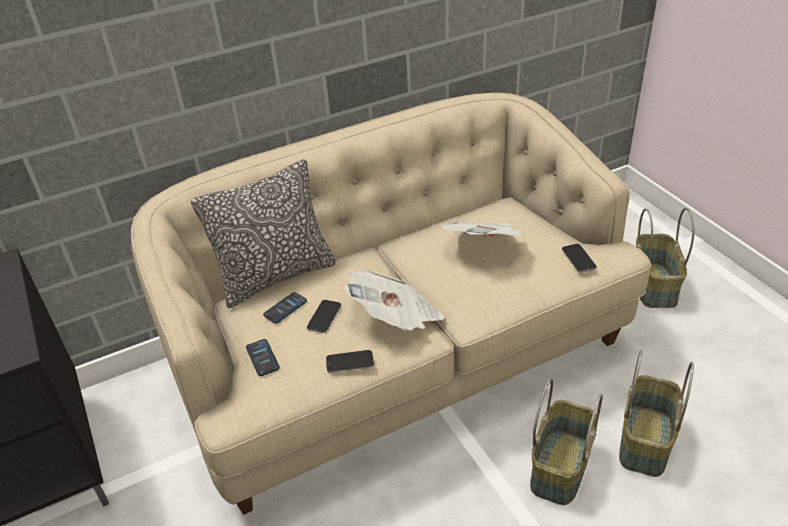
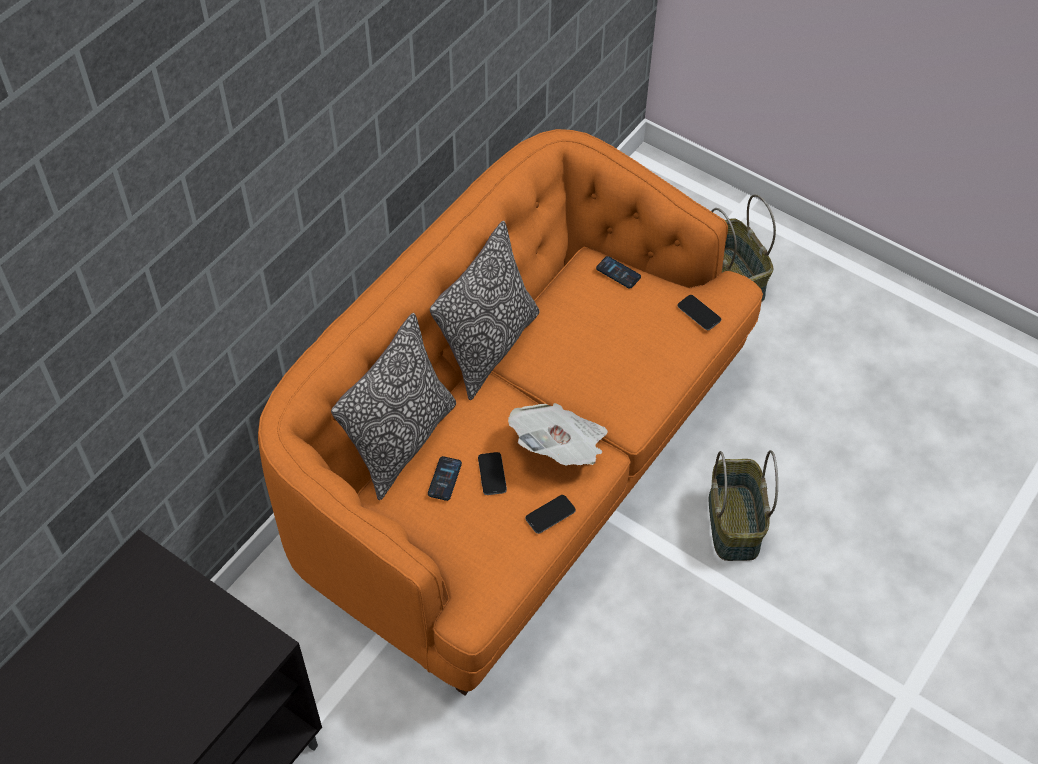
camera: 30 degrees left, 15 degrees up
(262, 358) = (462, 543): phone -> phone (618, 273)
(389, 237) = (489, 347): none -> pillow
(401, 358) = (518, 465): beige sofa -> orange sofa
(484, 246) = (600, 328): newspaper -> none
(646, 442) = (797, 466): basket -> none

